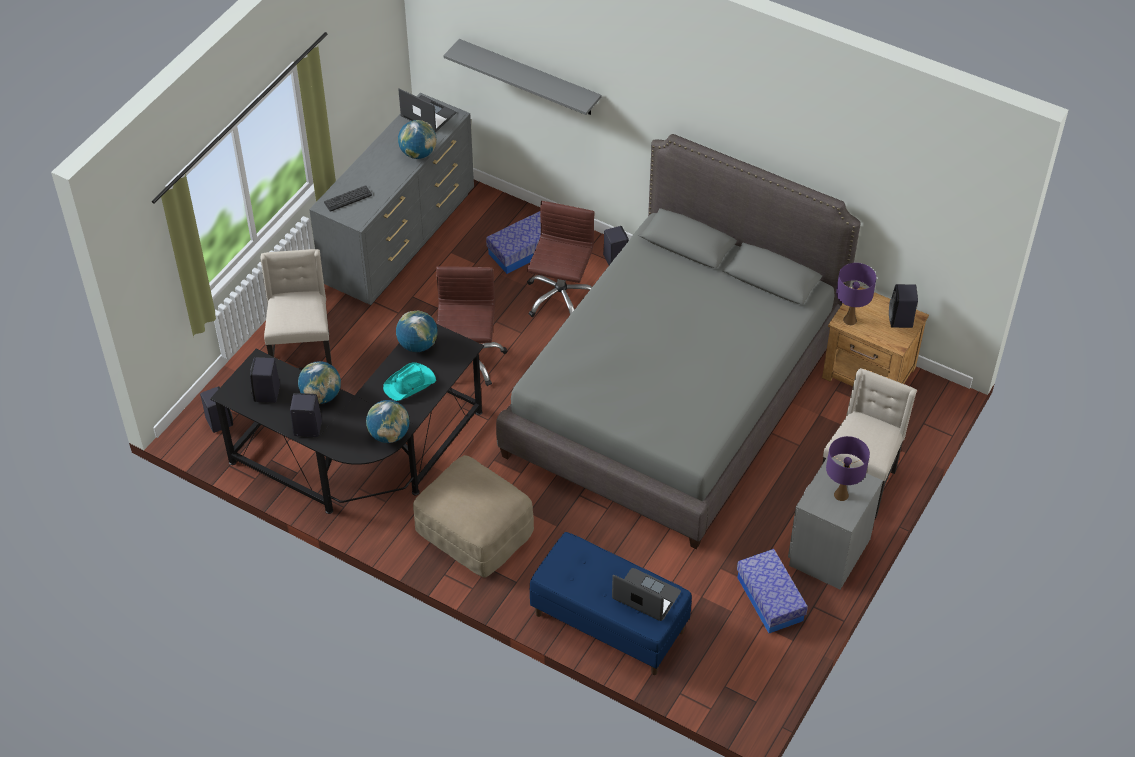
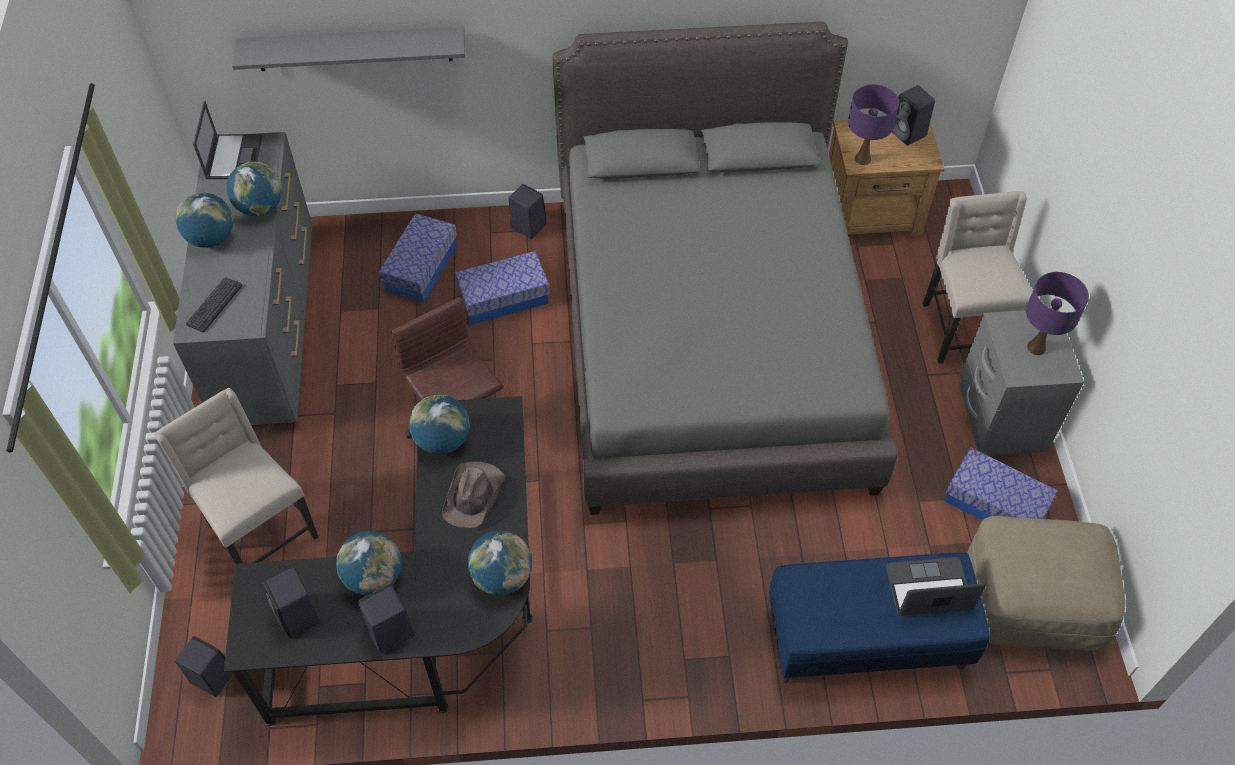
camera: 35 degrees left, 5 degrees up
(376, 158) = (211, 238): none -> globe
(410, 384) = (474, 495): turquoise hat -> brown hat
(427, 114) = (234, 157): laptop -> laptop turned 90 degrees clockwise
(475, 532) = (635, 625): beige ottoman -> beige ottoman (1032, 600)
(560, 297) = (504, 298): brown office chair -> storage box

